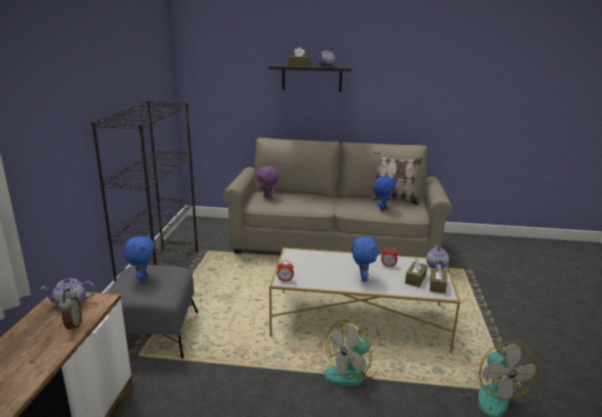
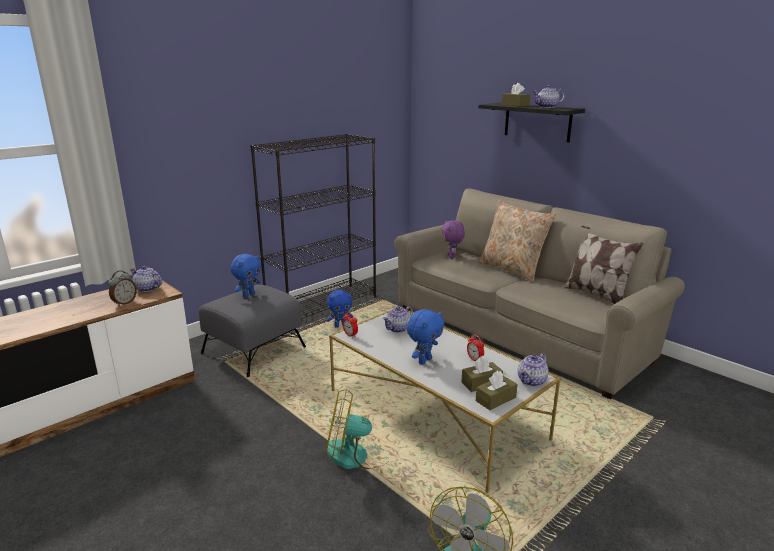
camera: 40 degrees right, 0 degrees up
(310, 263) = (398, 329): none -> teapot
(321, 196) = (512, 269): none -> beige pillow
(382, 209) = (562, 300): blue plush toy -> blue plush toy (340, 326)

